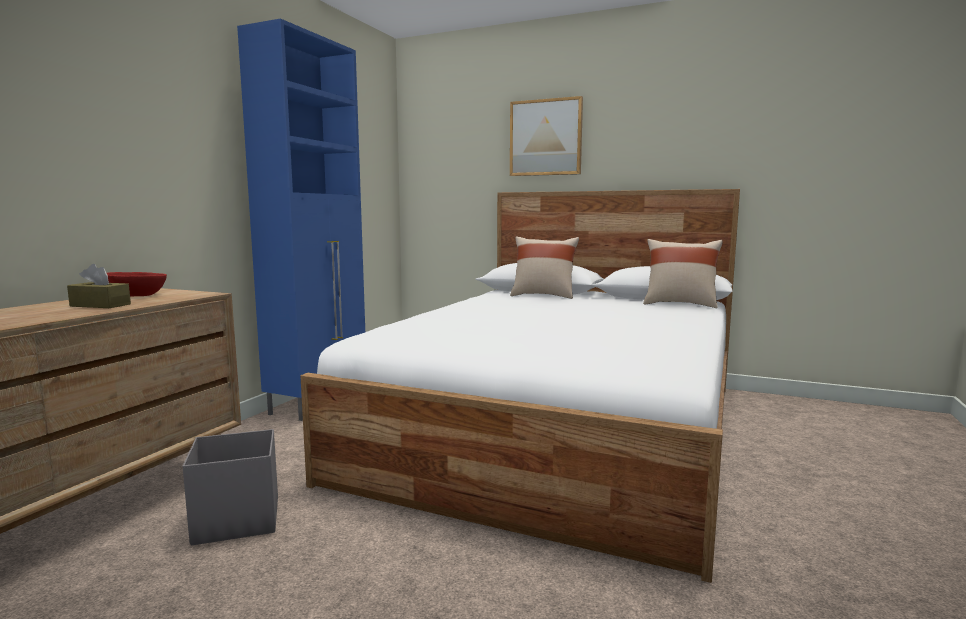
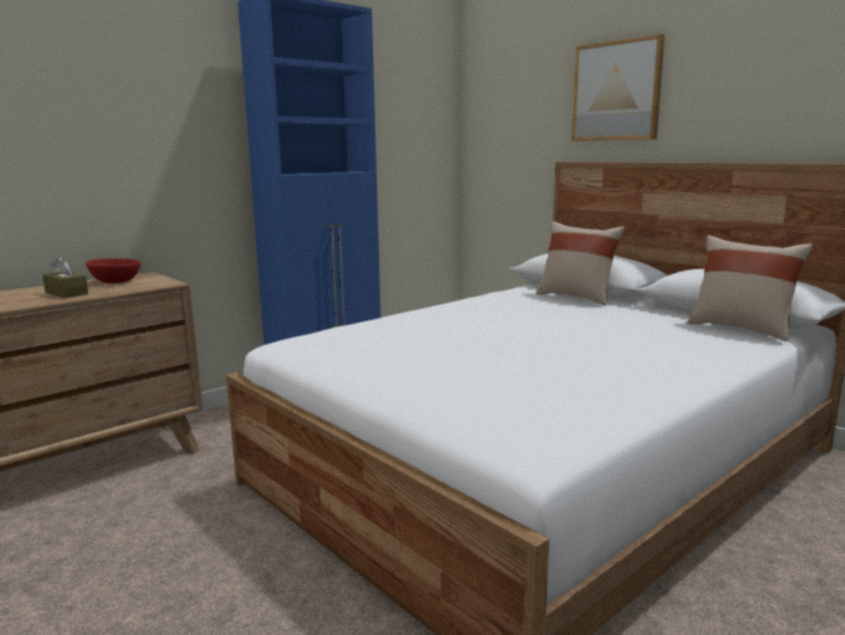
camera: 25 degrees right, 5 degrees up
(235, 520) = (154, 505): grey storage box -> none

